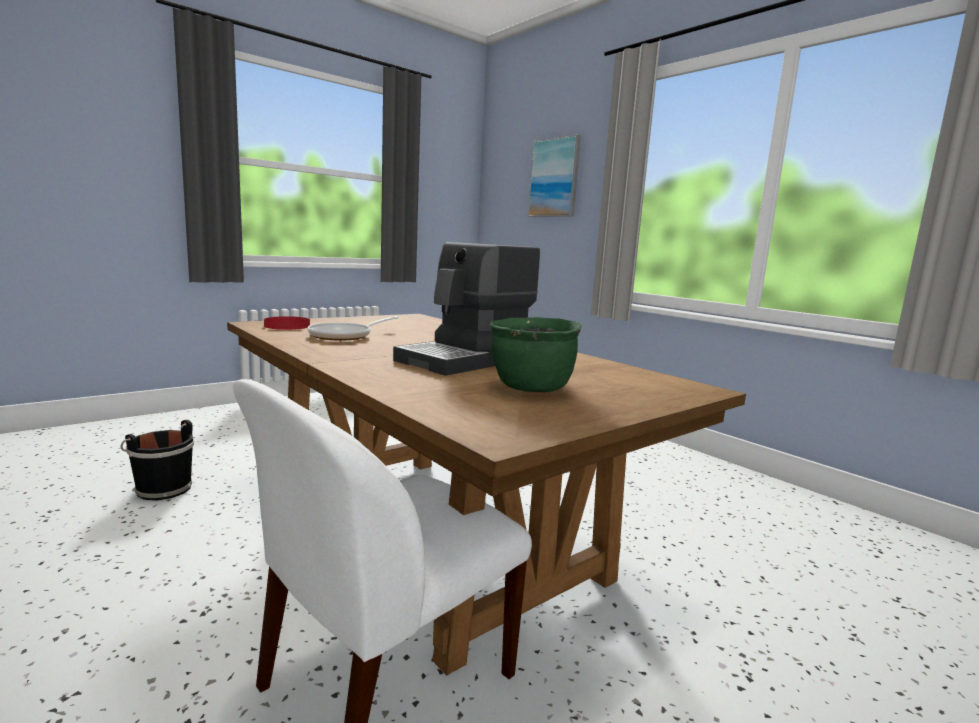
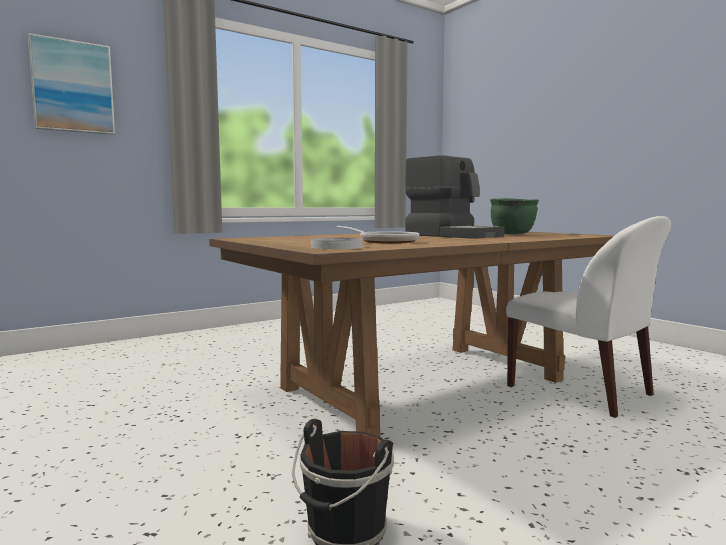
camera: 85 degrees left, 5 degrees down
(287, 326) = (336, 247): red plate -> white plate

